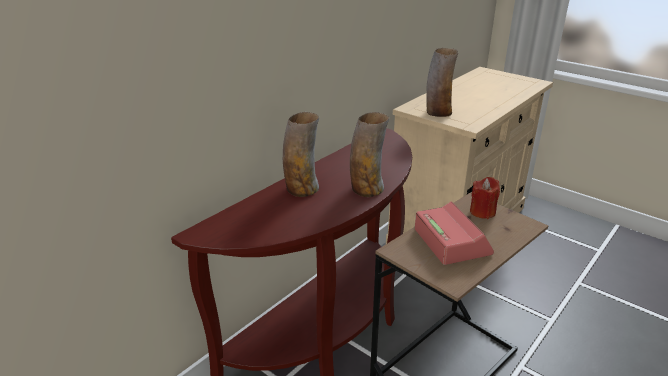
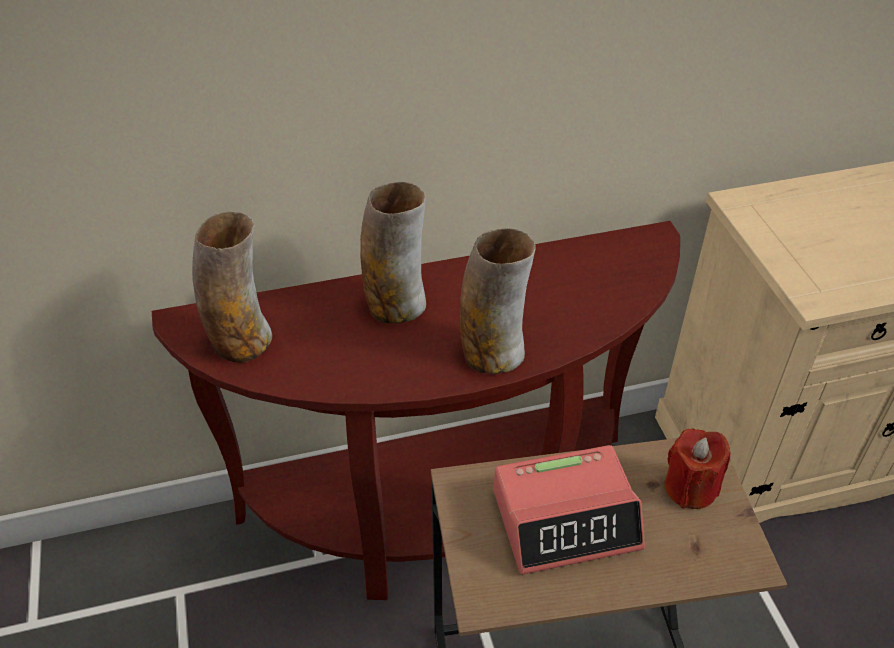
camera: 35 degrees right, 15 degrees up
(438, 112) = (787, 235): vase -> vase (241, 340)
(451, 241) = (566, 519): alarm clock -> alarm clock turned 60 degrees clockwise

